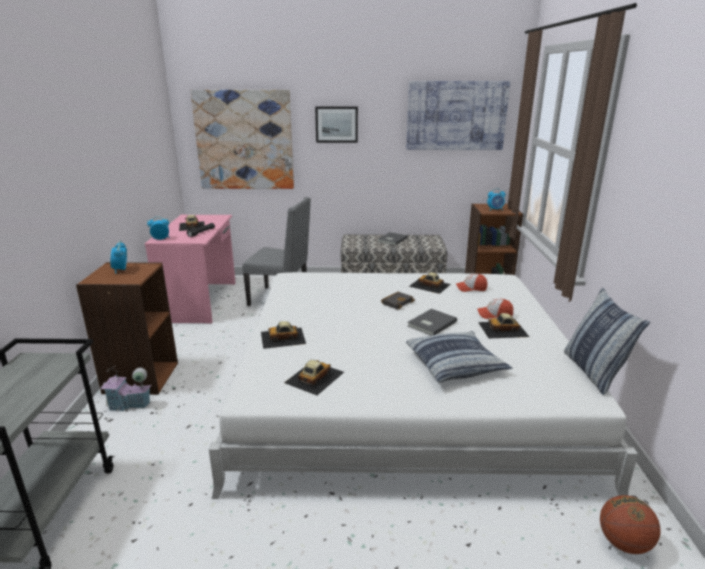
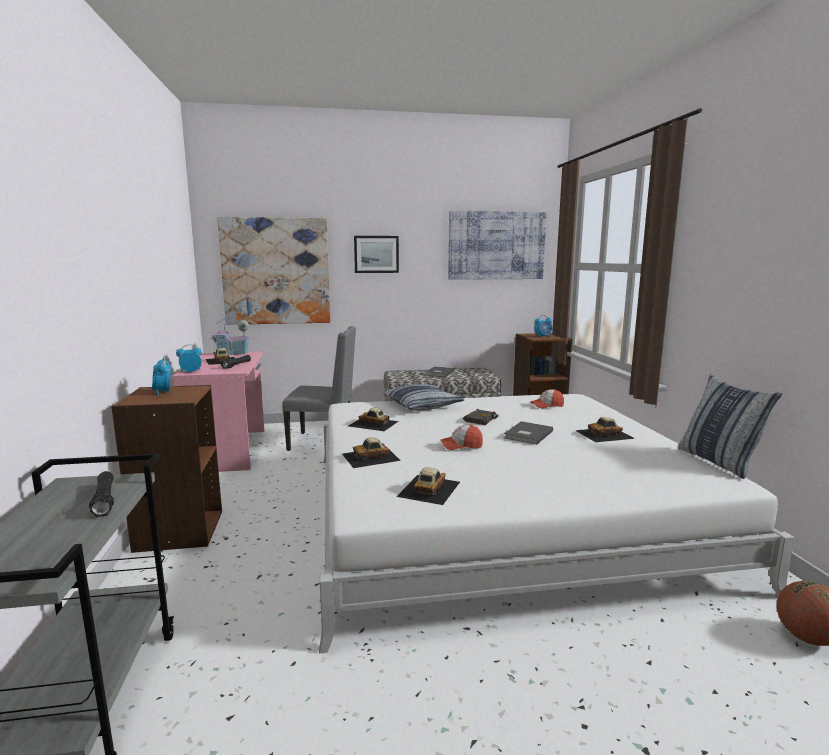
camera: 10 degrees left, 10 degrees down
(44, 379) = (104, 500): none -> black flashlight
(129, 405) = (172, 561): toy house -> toy house (232, 354)
(430, 285) = (503, 405): toy car -> toy car (373, 423)
(455, 364) = (576, 466): pillow -> pillow (422, 405)
(494, 315) = (586, 424): cap -> cap (461, 445)

